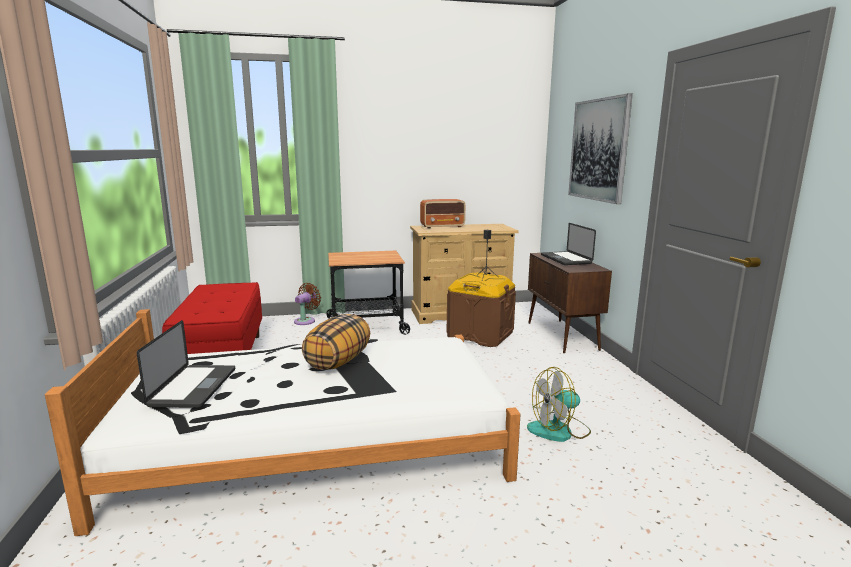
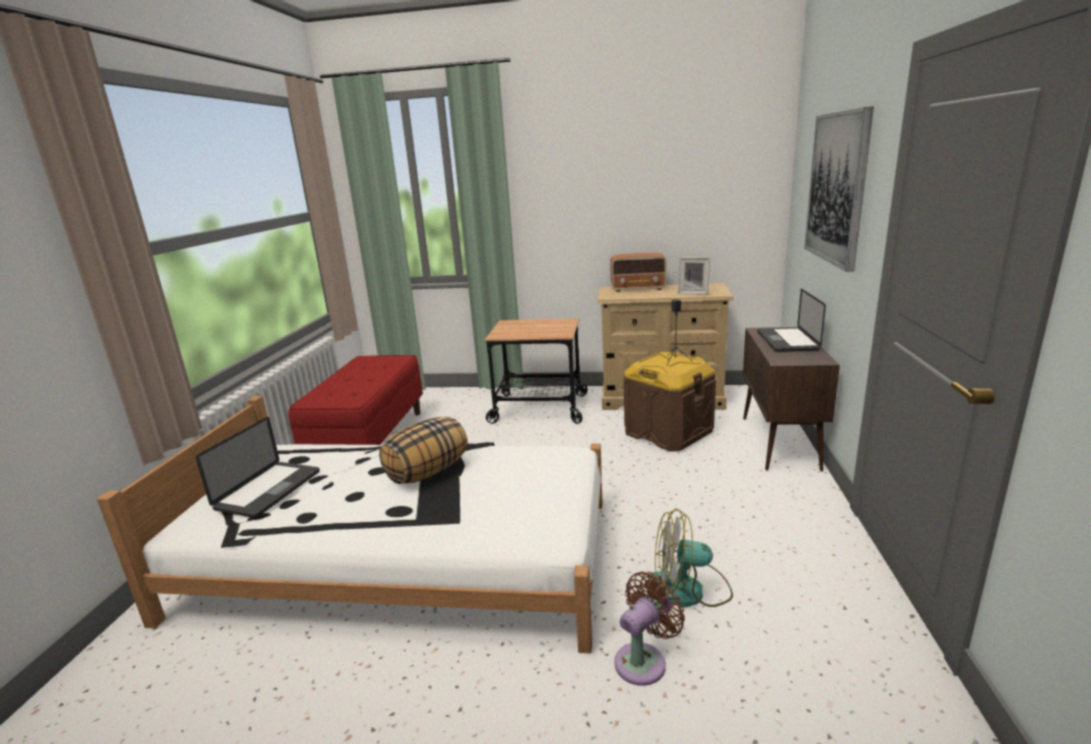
camera: 20 degrees right, 5 degrees up
(306, 321) = (478, 396): brown fan -> brown fan (644, 660)
(487, 228) = (693, 293): none -> picture frame

